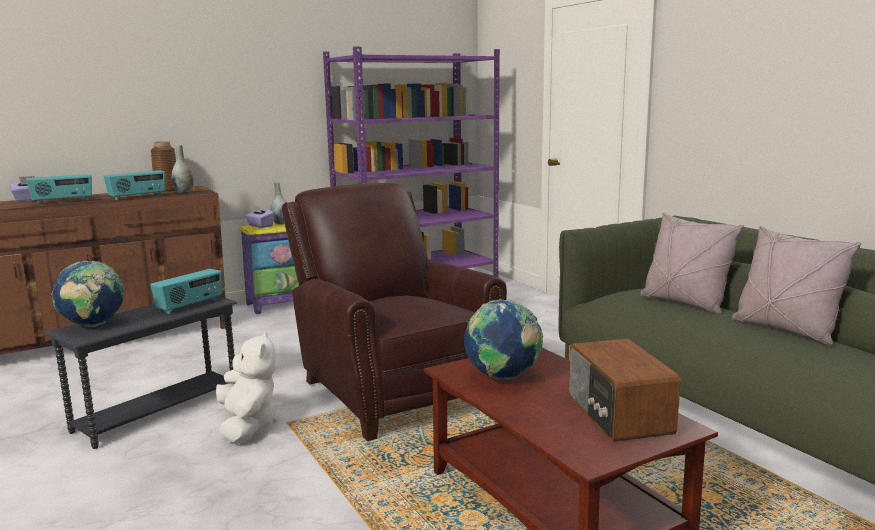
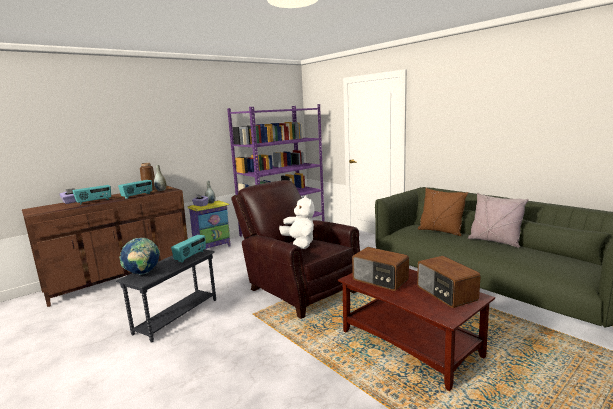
camera: 10 degrees left, 0 degrees up
(247, 426) = (232, 318): white plush toy -> white plush toy (300, 243)
(502, 378) = (380, 280): globe -> radio
(684, 303) = (440, 231): purple pillow -> brown pillow

